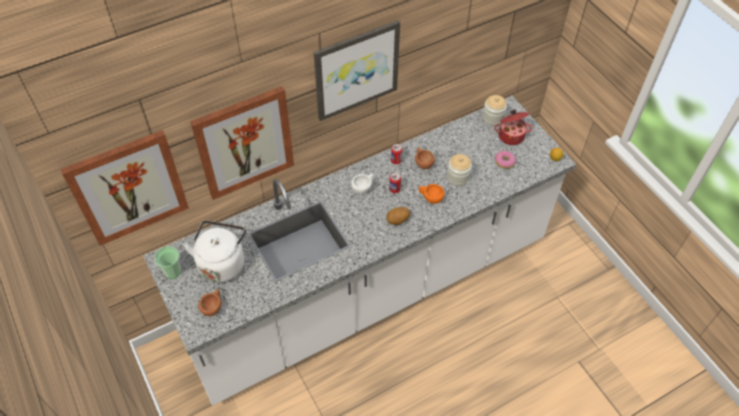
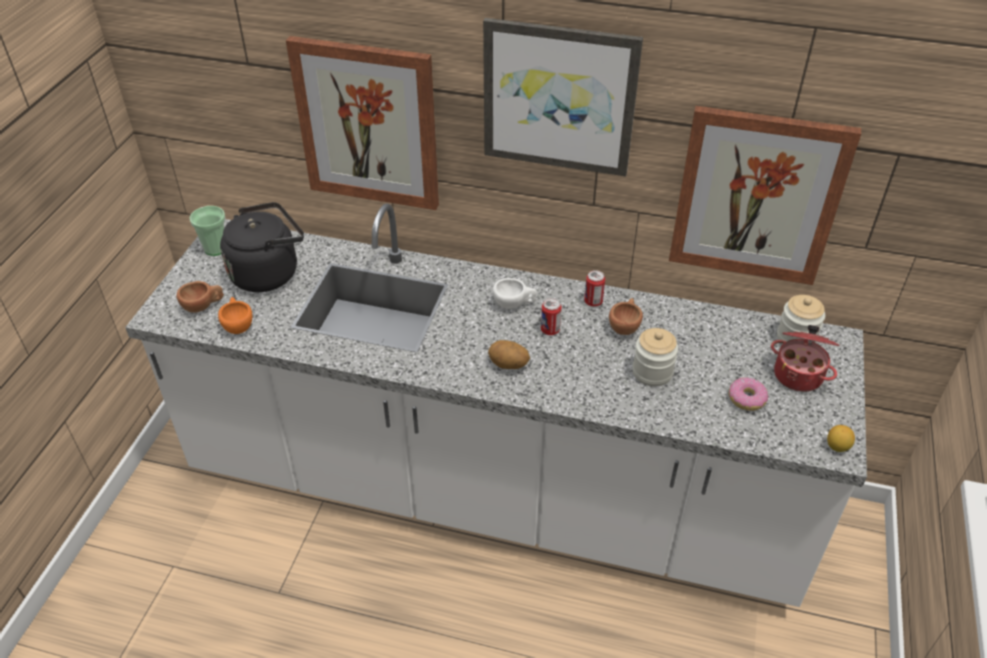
camera: 45 degrees right, 10 degrees down
(128, 188) = (204, 96): picture -> picture (757, 196)
(222, 262) = (268, 272): white kettle -> black kettle
(430, 198) = (583, 370): orange cup -> orange cup (238, 324)

